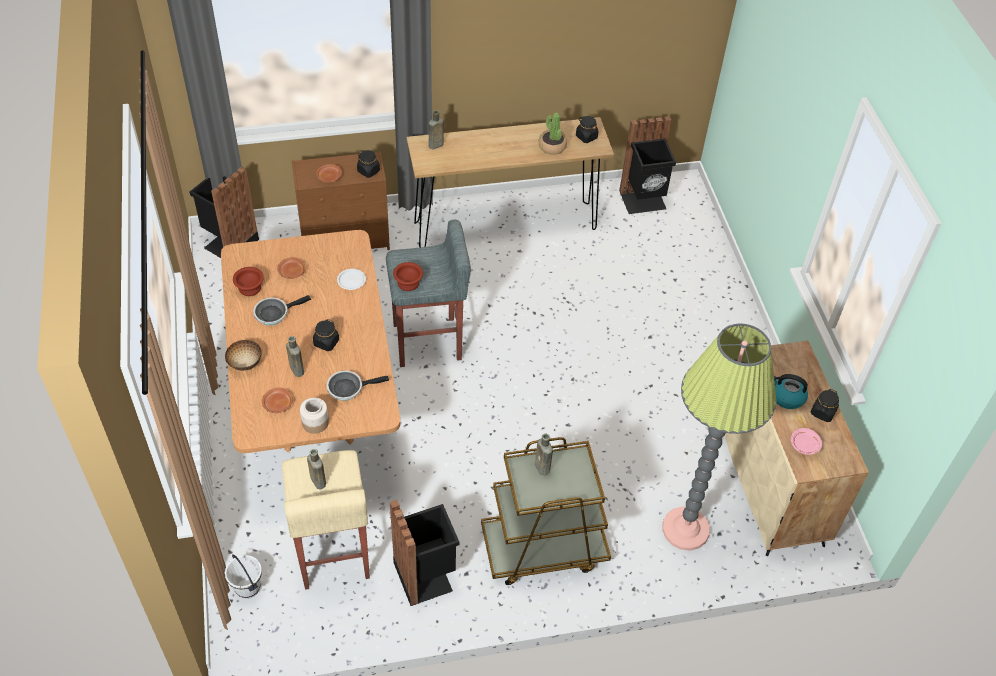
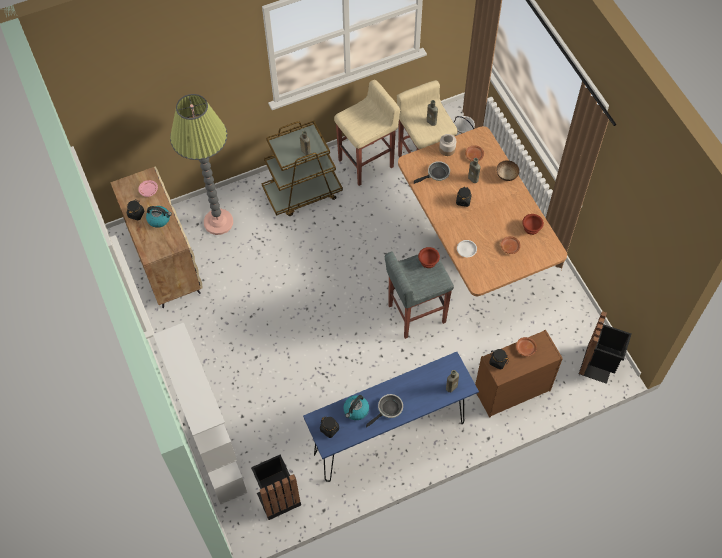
camera: 170 degrees right, 10 degrees up
(274, 313) = (506, 213): frying pan -> frying pan (388, 409)
(425, 575) = (367, 163): black trash can -> beige stool
(505, 225) = (389, 438): brown console table -> blue console table
(552, 146) = (356, 410): potted plant -> kettle
(710, 251) = (215, 453): none -> white bookcase

